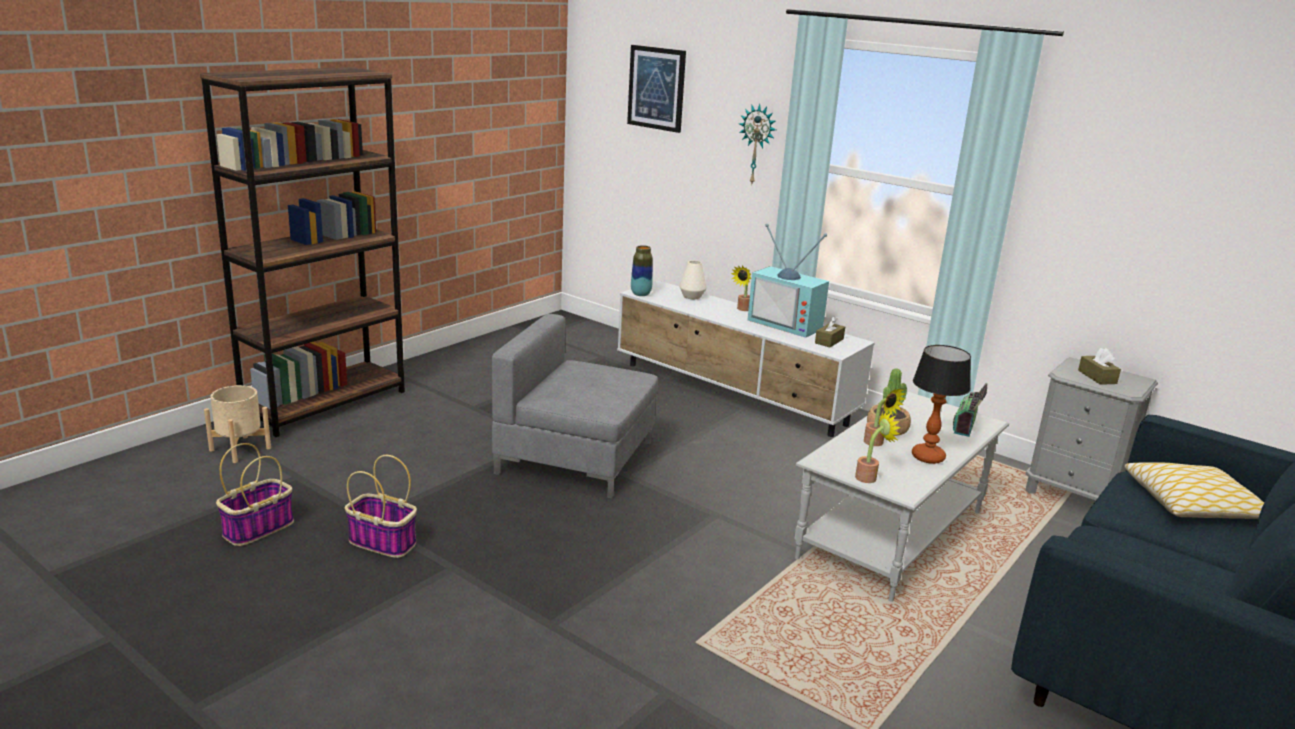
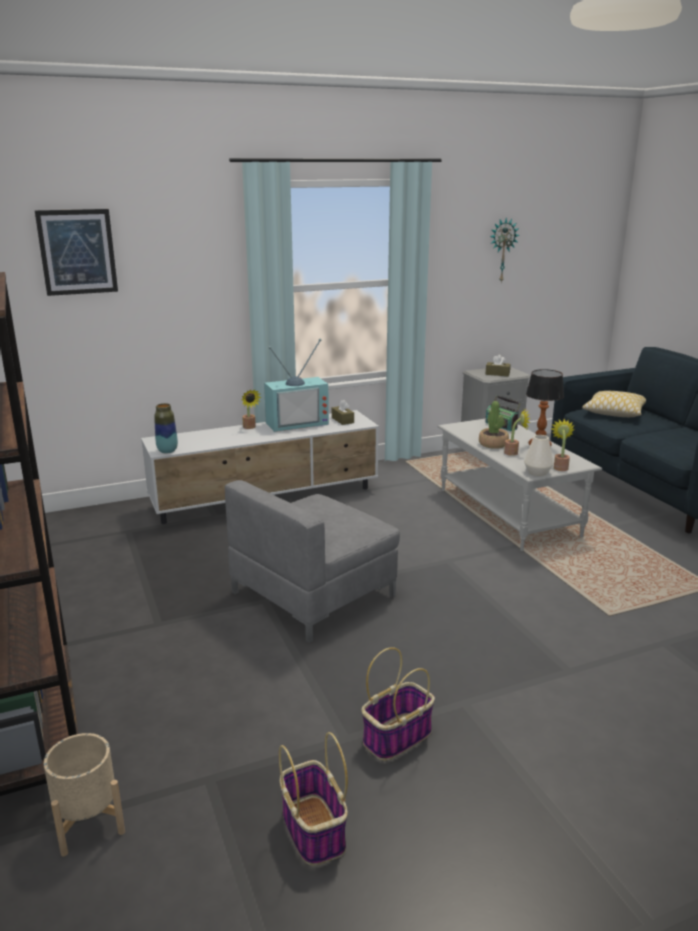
camera: 60 degrees left, 0 degrees up
(692, 296) = (199, 436): white vase -> white vase (537, 472)
(757, 144) = (207, 284): wall clock -> wall clock (502, 250)

